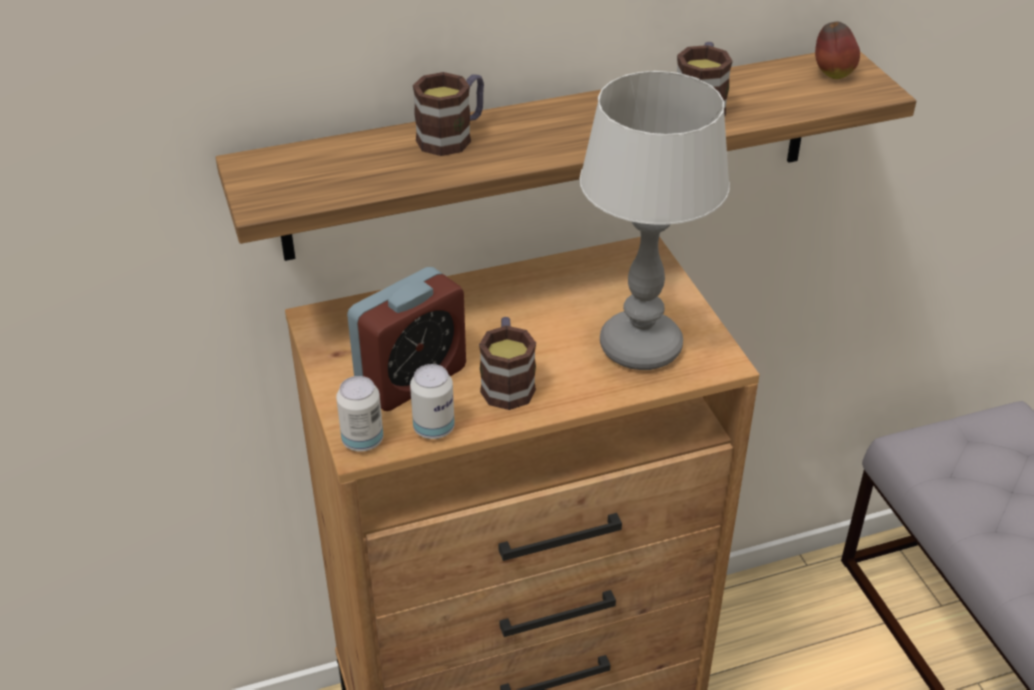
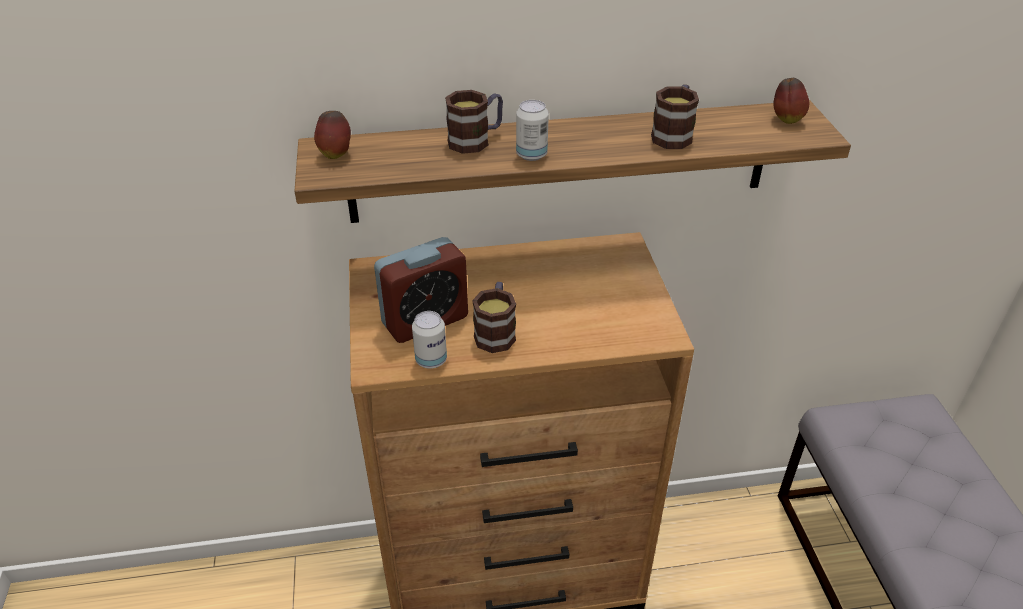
camera: 10 degrees right, 0 degrees up
(275, 173) = (336, 154): none -> apple
(362, 441) = (376, 363): can -> can (531, 155)
(638, 346) = (604, 316): table lamp -> none

